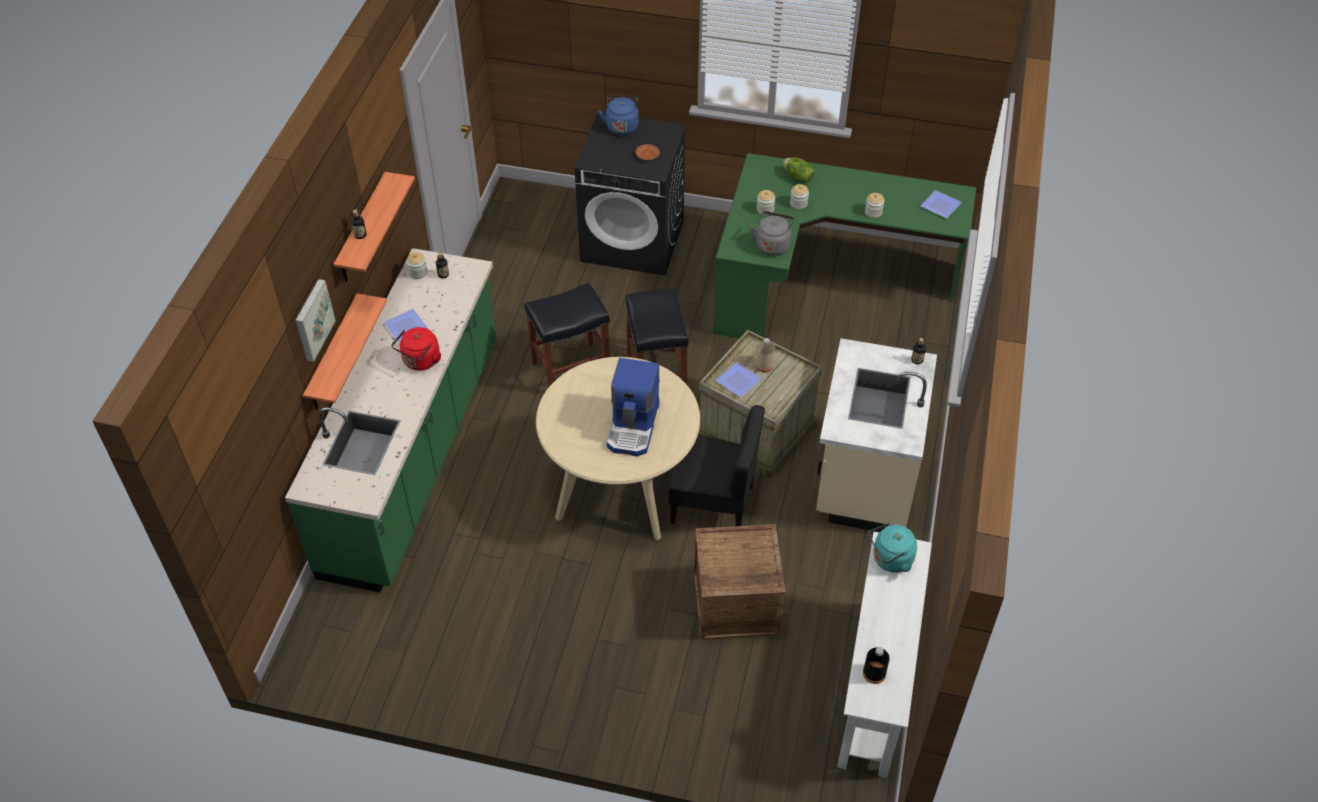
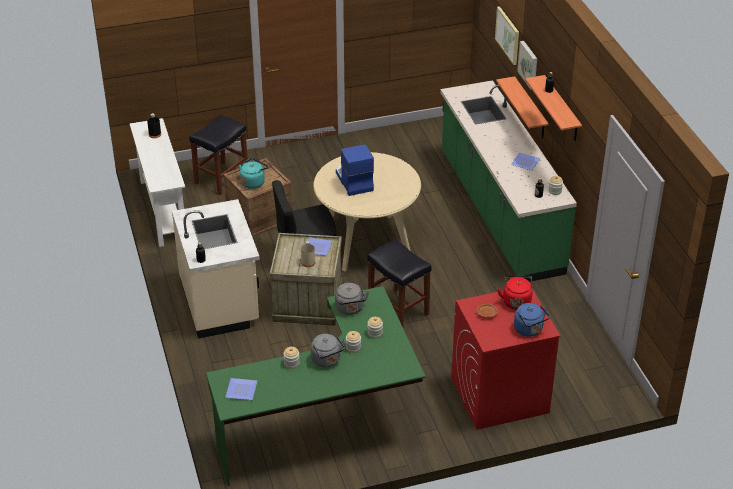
camera: 150 degrees right, 10 degrees down
(273, 389) = (508, 35): none -> picture
(420, 362) = (496, 150): red kettle -> red kettle (516, 301)
(570, 369) = (457, 291): black stool -> black stool (221, 177)
(633, 241) = (499, 396): black washing machine -> red washing machine
(797, 177) = (369, 369): lettuce -> none
(835, 201) = (327, 361): none -> grey kettle
(890, 560) = (169, 177): turquoise kettle -> turquoise kettle (253, 182)

